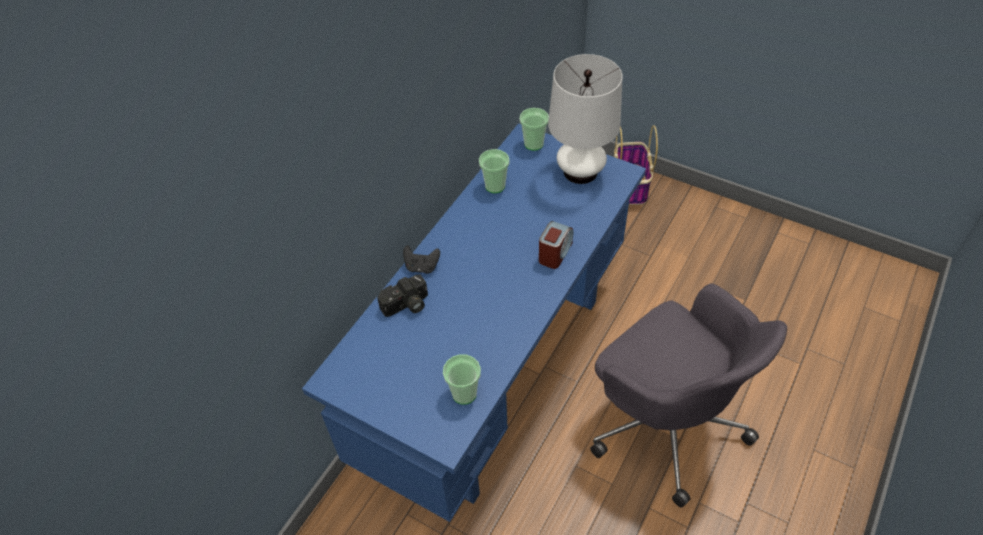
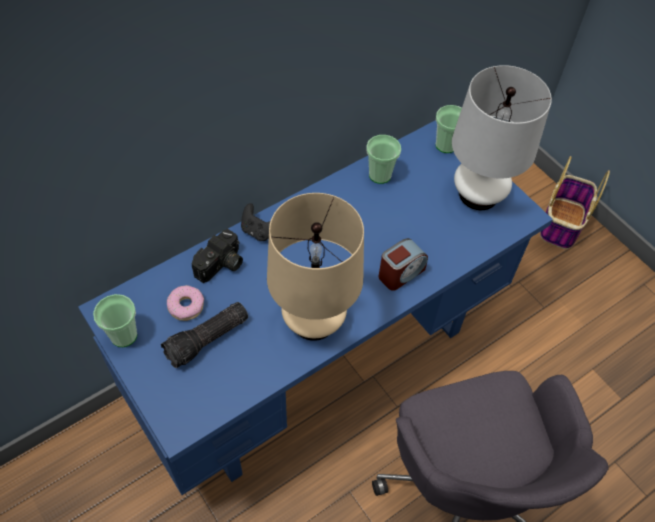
camera: 20 degrees right, 5 degrees up
(396, 349) = (186, 306): none -> donut
(406, 306) = (221, 265): camera -> camera turned 45 degrees counterclockwise
(430, 367) = (207, 341): none -> flashlight
(464, 393) = (224, 383): cup -> cup (123, 335)
(507, 316) = (313, 320): none -> beige table lamp

